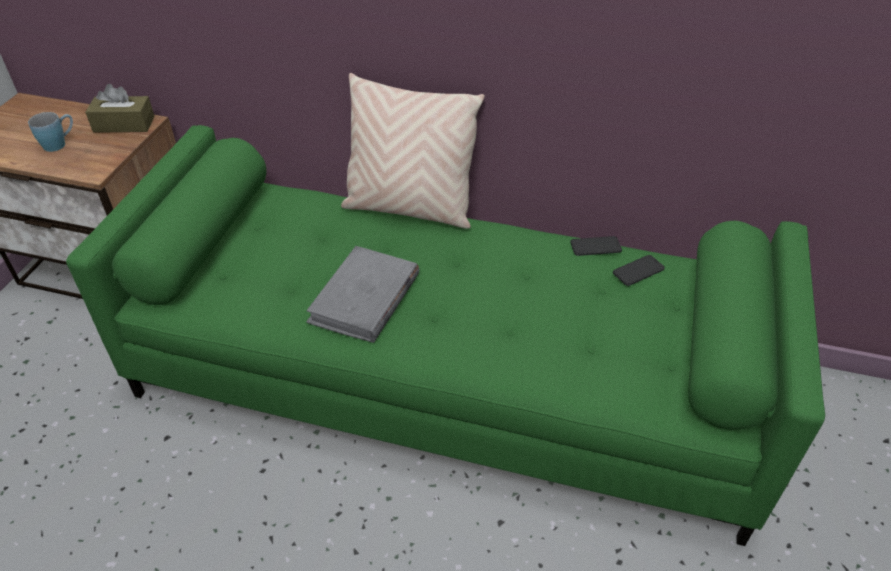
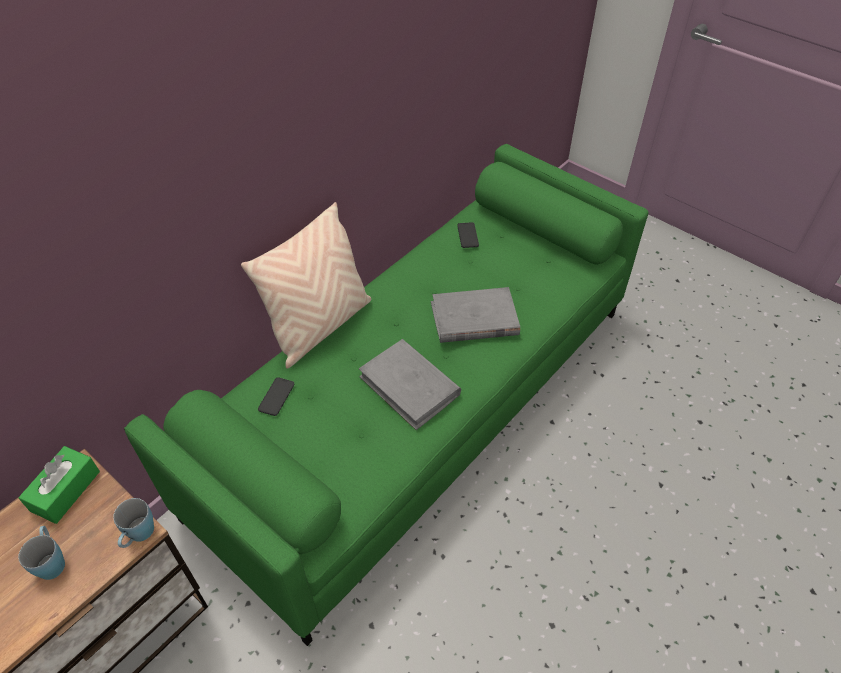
camera: 65 degrees left, 5 degrees up
(90, 173) = (138, 536): none -> blue mug
(124, 124) = (65, 491): brown tissue box -> green tissue box
(499, 319) = (474, 319): none -> grey book
(595, 246) = (431, 244): phone -> phone (276, 396)

